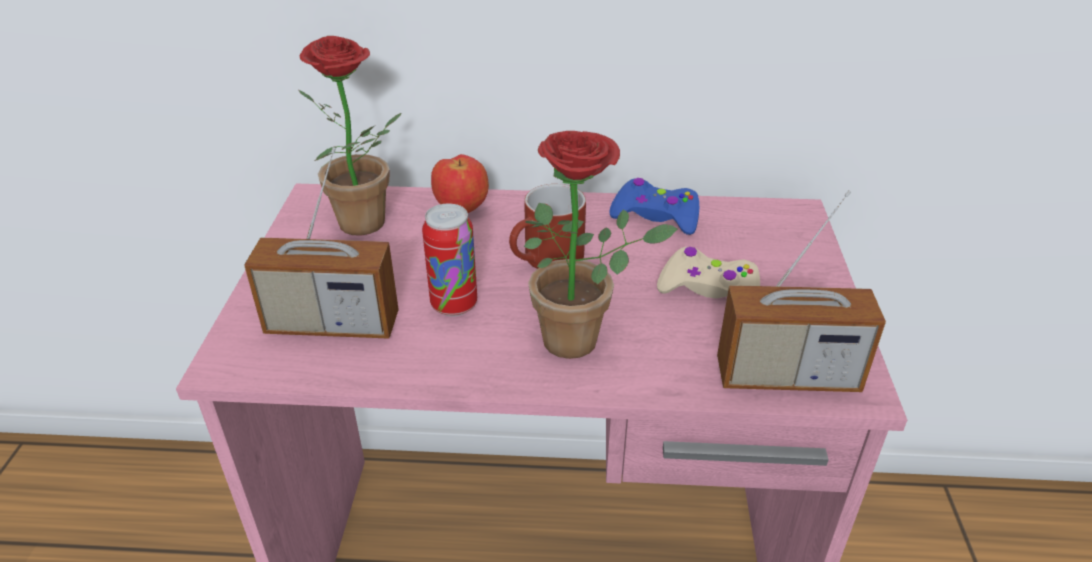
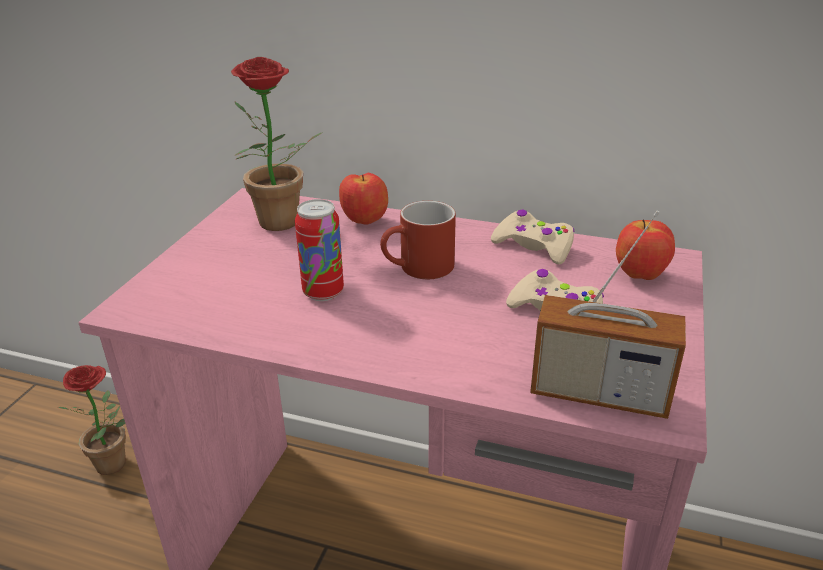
camera: 15 degrees right, 5 degrees down
(332, 324) = (218, 293): radio -> none
(582, 339) = (420, 335): potted plant -> potted plant (117, 465)
(656, 216) = (534, 246): blue game controller -> beige game controller
(774, 236) = (639, 276): none -> apple

